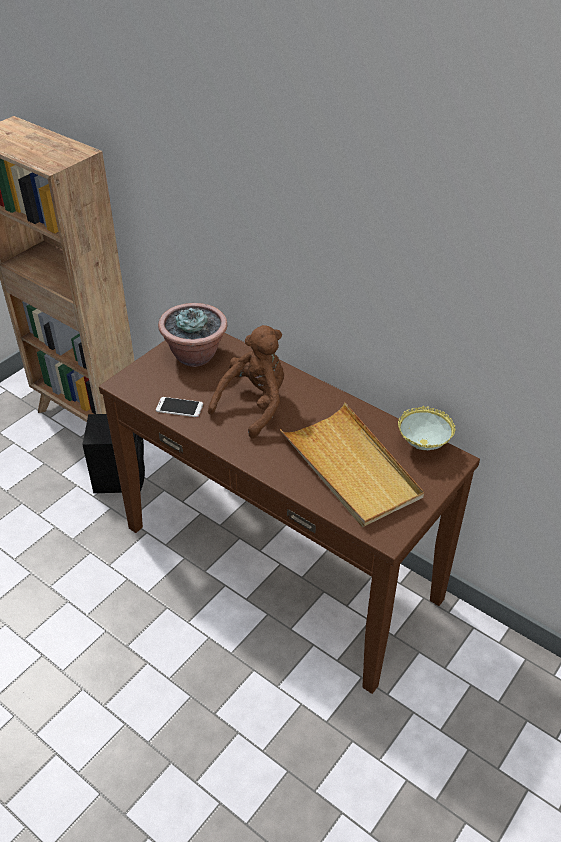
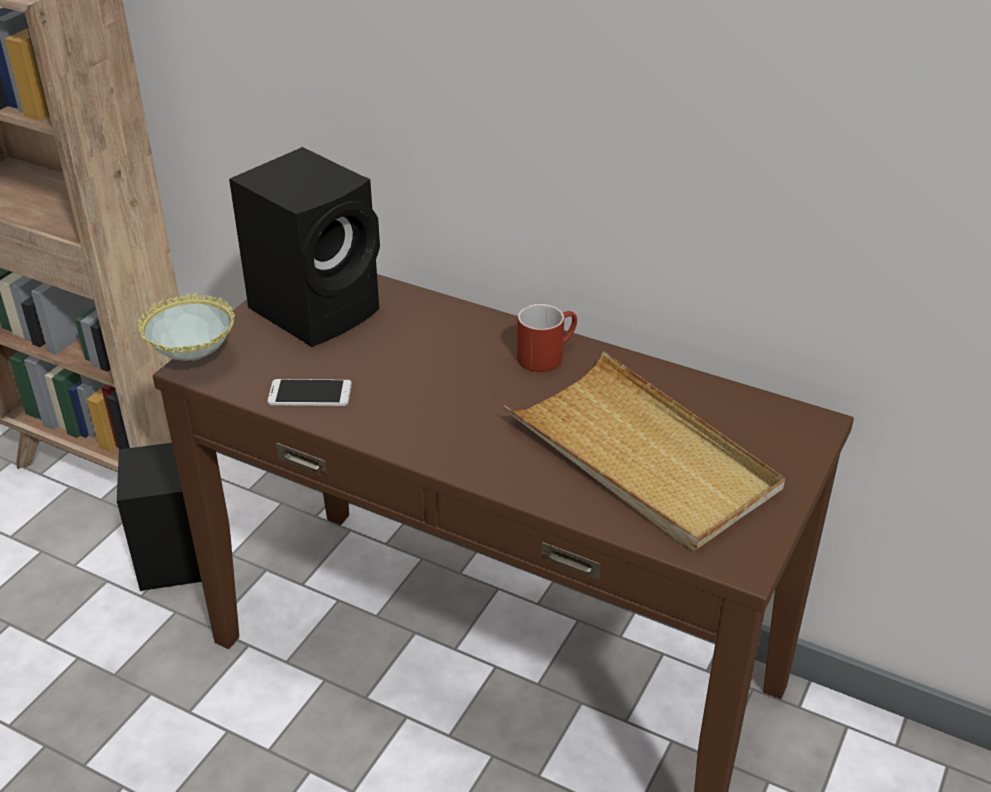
camera: 10 degrees left, 5 degrees down
(195, 355) = (318, 308): potted plant -> black speaker
(254, 405) = (443, 375): brown plush toy -> none
(315, 399) = (546, 355): none -> red mug
(423, 447) = (753, 409): bowl -> bowl (194, 361)

